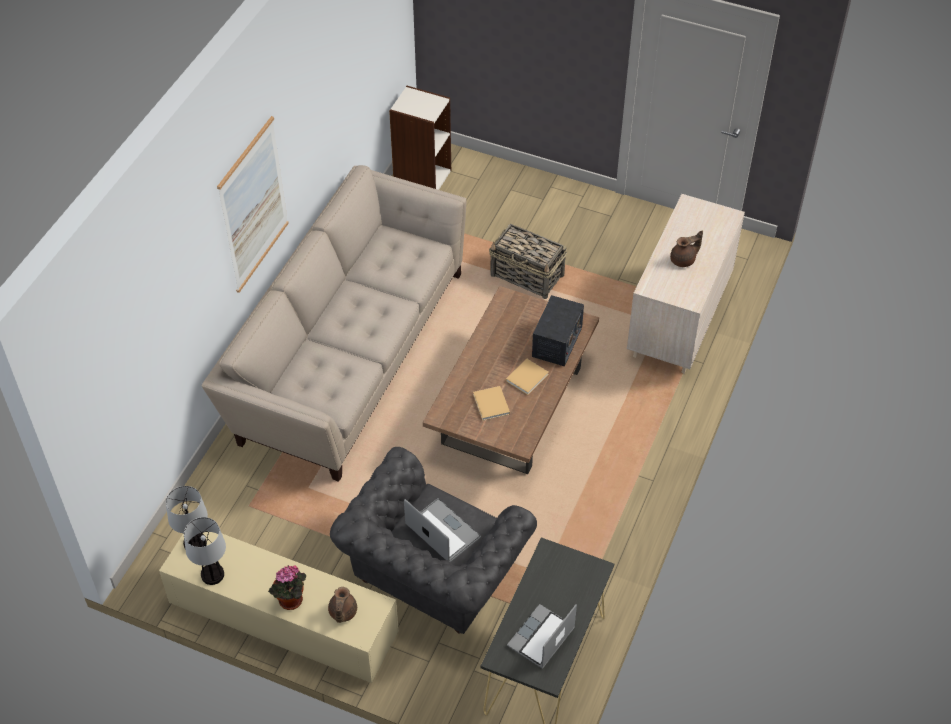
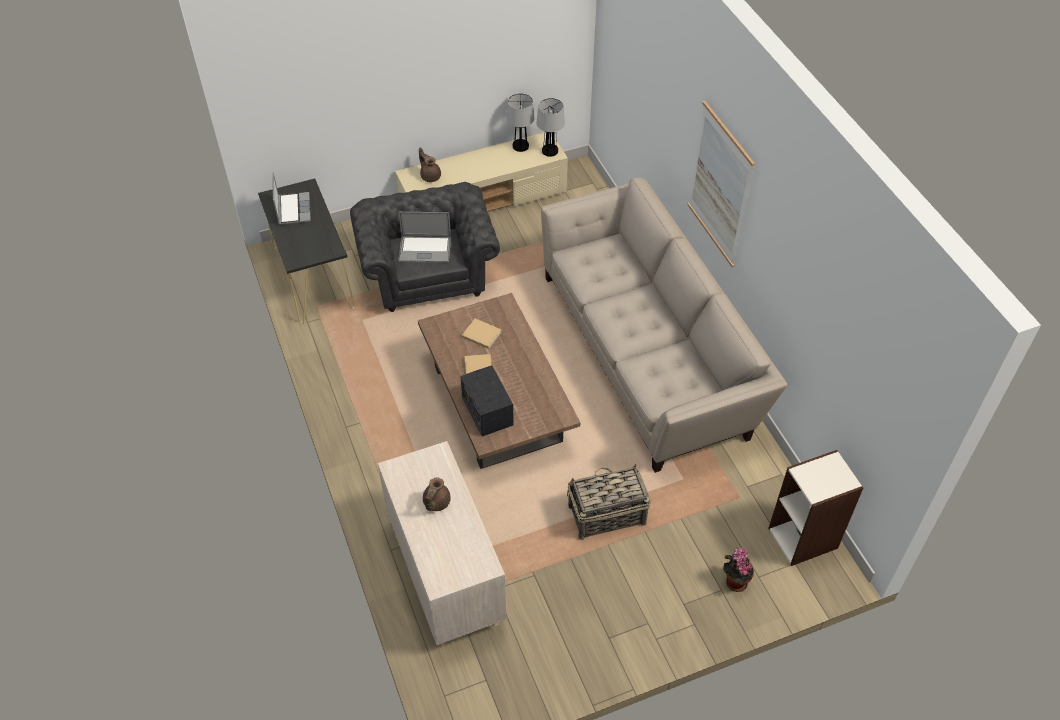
camera: 135 degrees right, 0 degrees up
(290, 602) = (463, 162): potted plant -> potted plant (734, 581)

